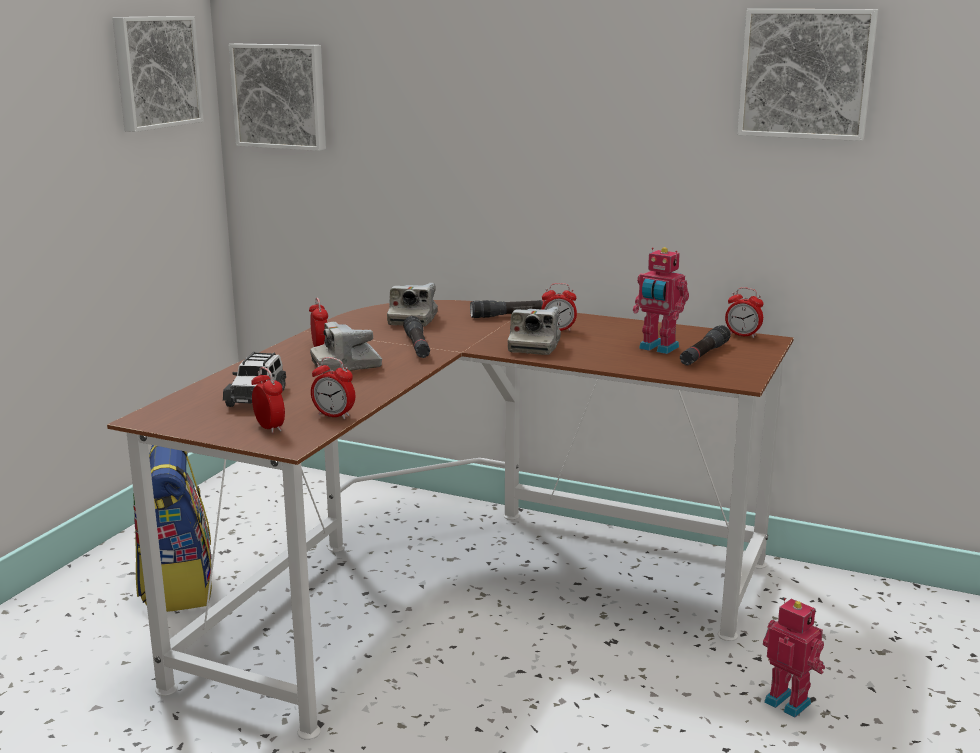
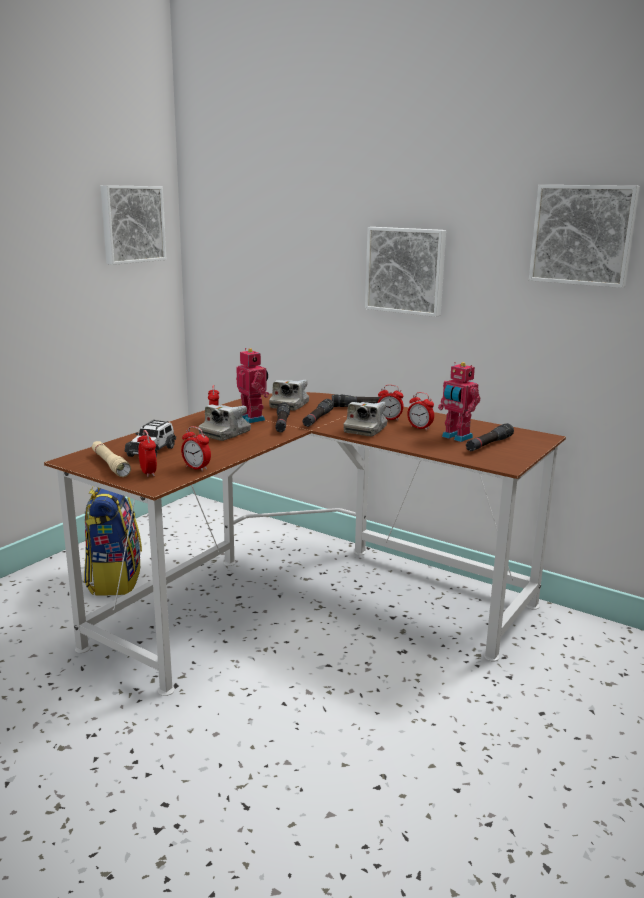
camera: 10 degrees right, 0 degrees up
(207, 420) = (110, 464): none -> beige flashlight
(280, 96) = (219, 243): picture -> picture (406, 270)
(346, 365) = (225, 434): camera -> camera turned 45 degrees counterclockwise
(462, 336) = (317, 419): none -> black flashlight
(742, 335) = (526, 432): alarm clock -> alarm clock (420, 428)
(789, 701) = (523, 713): toy robot -> toy robot (253, 419)

